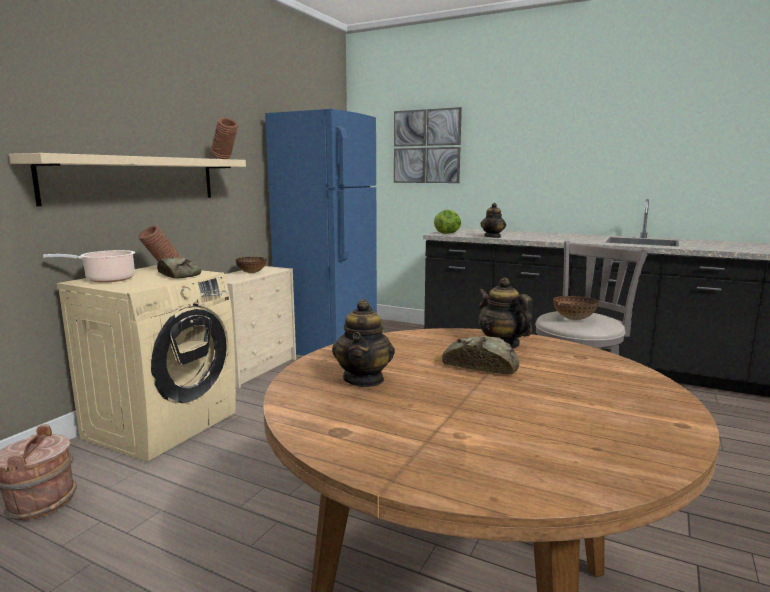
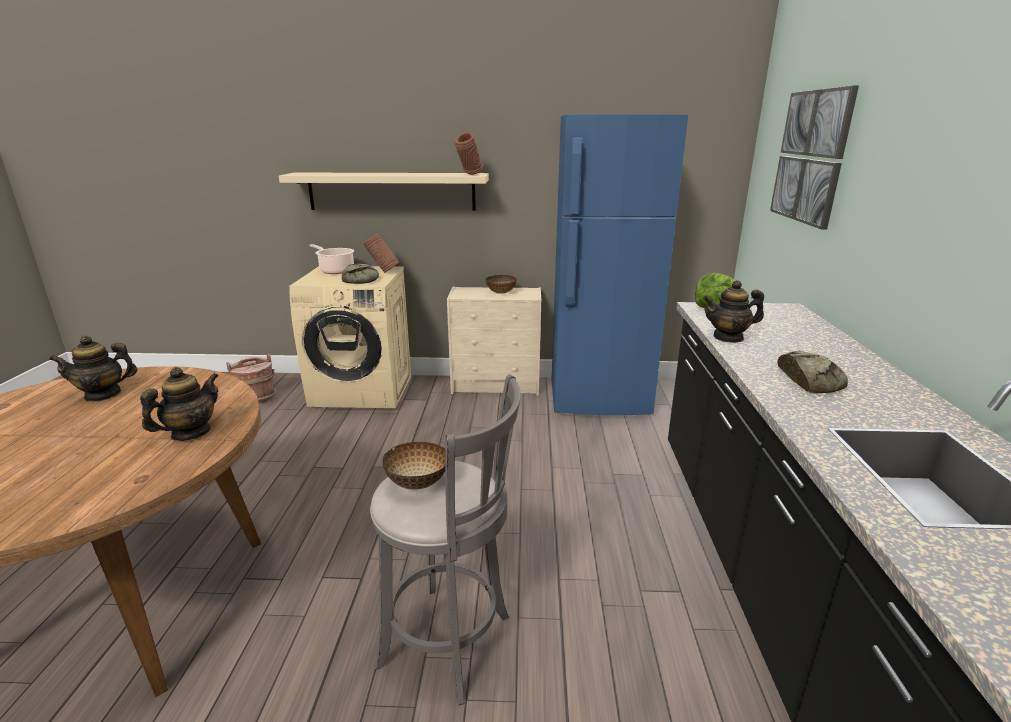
camera: 65 degrees right, 10 degrees up
(480, 365) = (126, 431): bread -> bread (810, 380)

